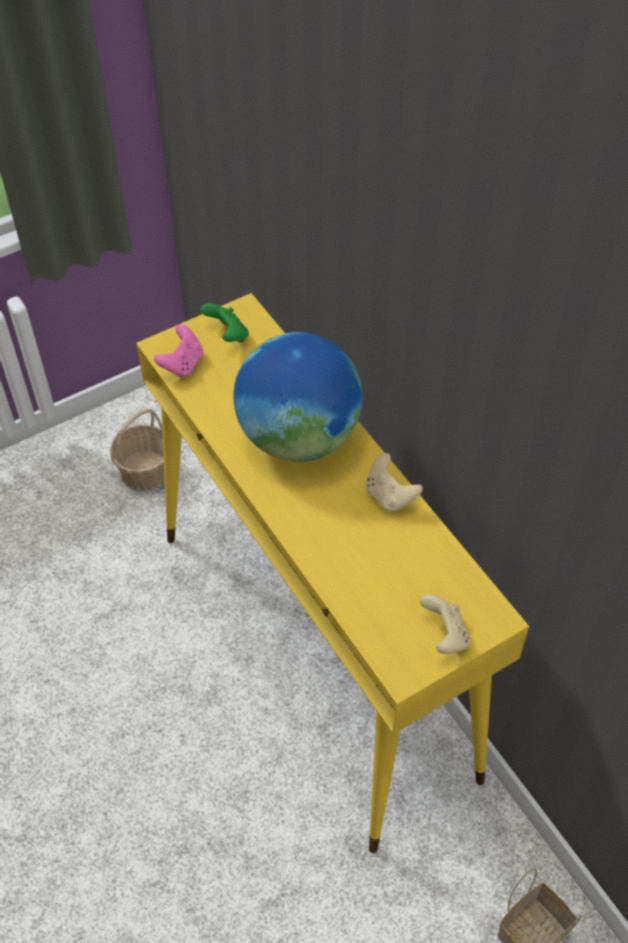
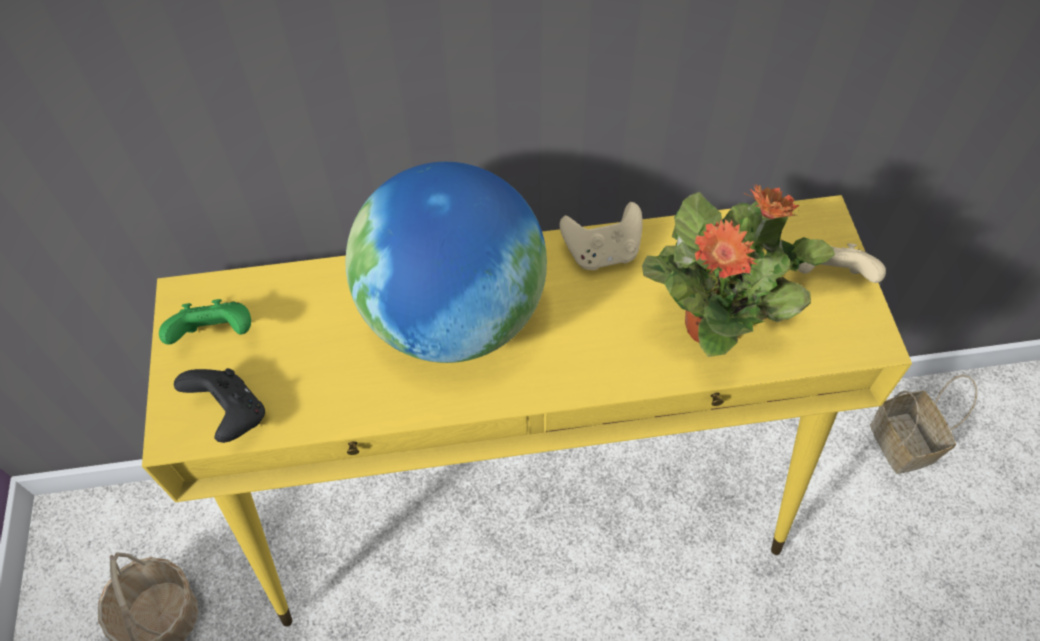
camera: 65 degrees left, 5 degrees up
(182, 364) = (232, 414): pink game controller -> black game controller
(366, 576) = (714, 324): none -> potted plant

